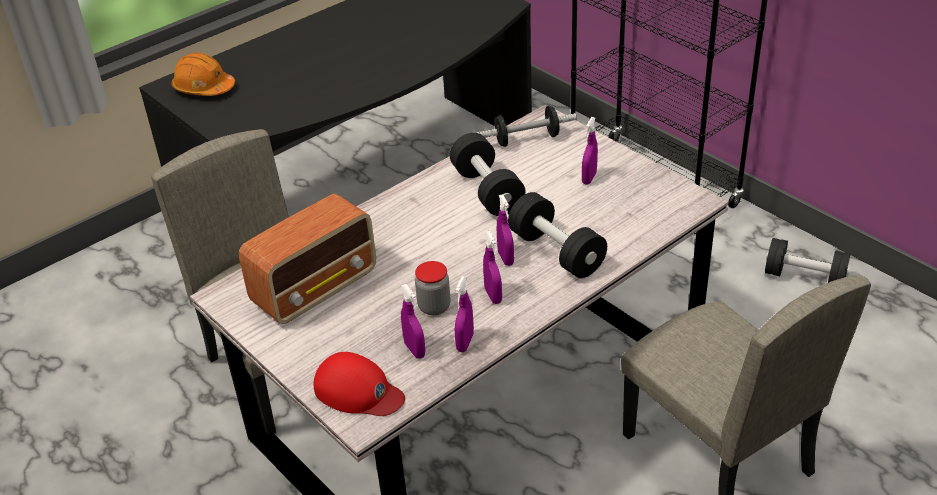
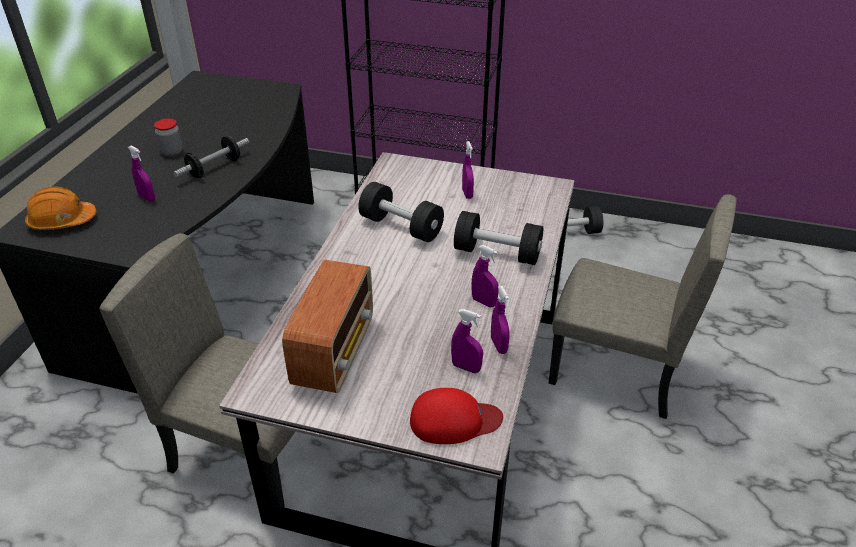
camera: 35 degrees left, 0 degrees up
(434, 307) = (447, 328): jar -> jar (172, 152)
(505, 258) = (465, 271): purple spray bottle -> purple spray bottle (147, 198)
(527, 139) = (393, 180): dumbbell -> dumbbell (214, 168)

